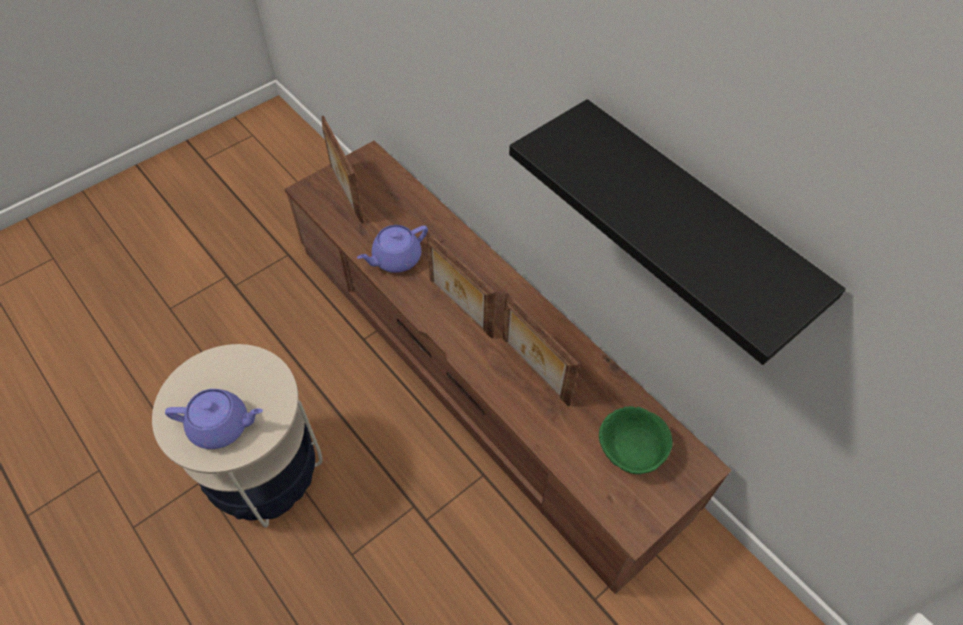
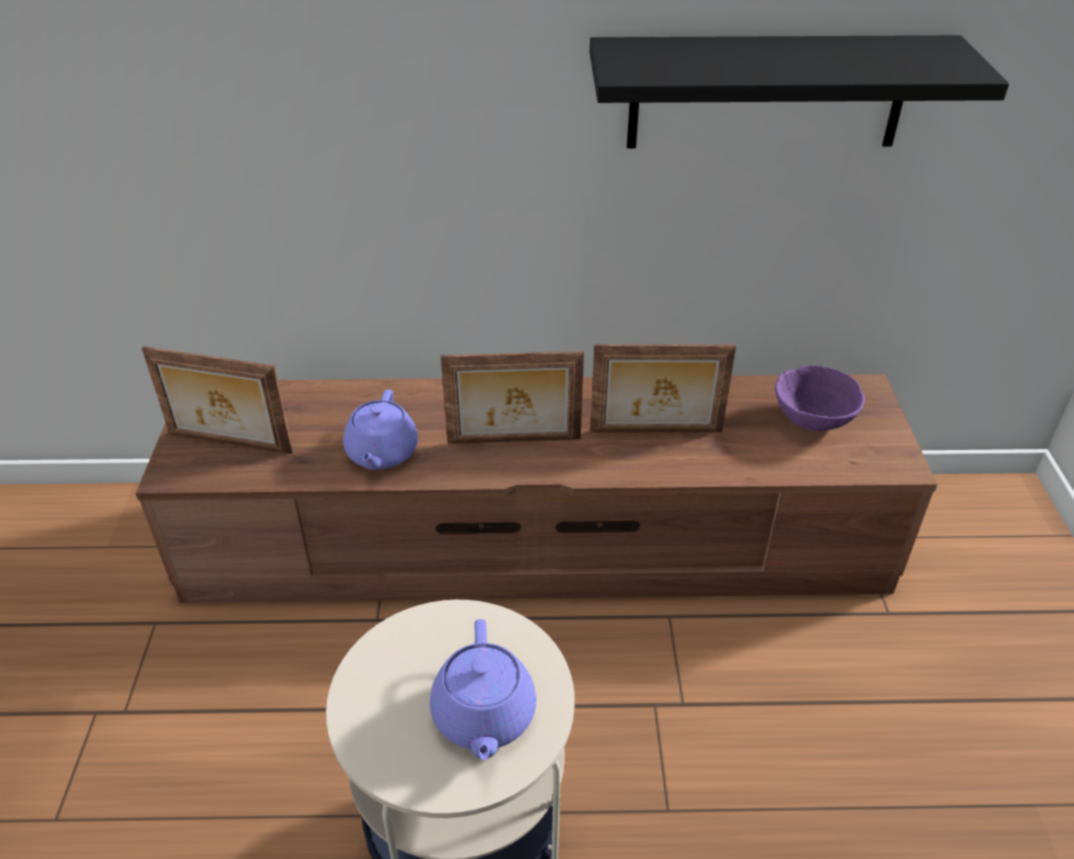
camera: 50 degrees left, 15 degrees down
(221, 426) = (483, 717): purple teapot -> purple teapot turned 135 degrees clockwise
(629, 451) = (811, 421): green bowl -> purple bowl

